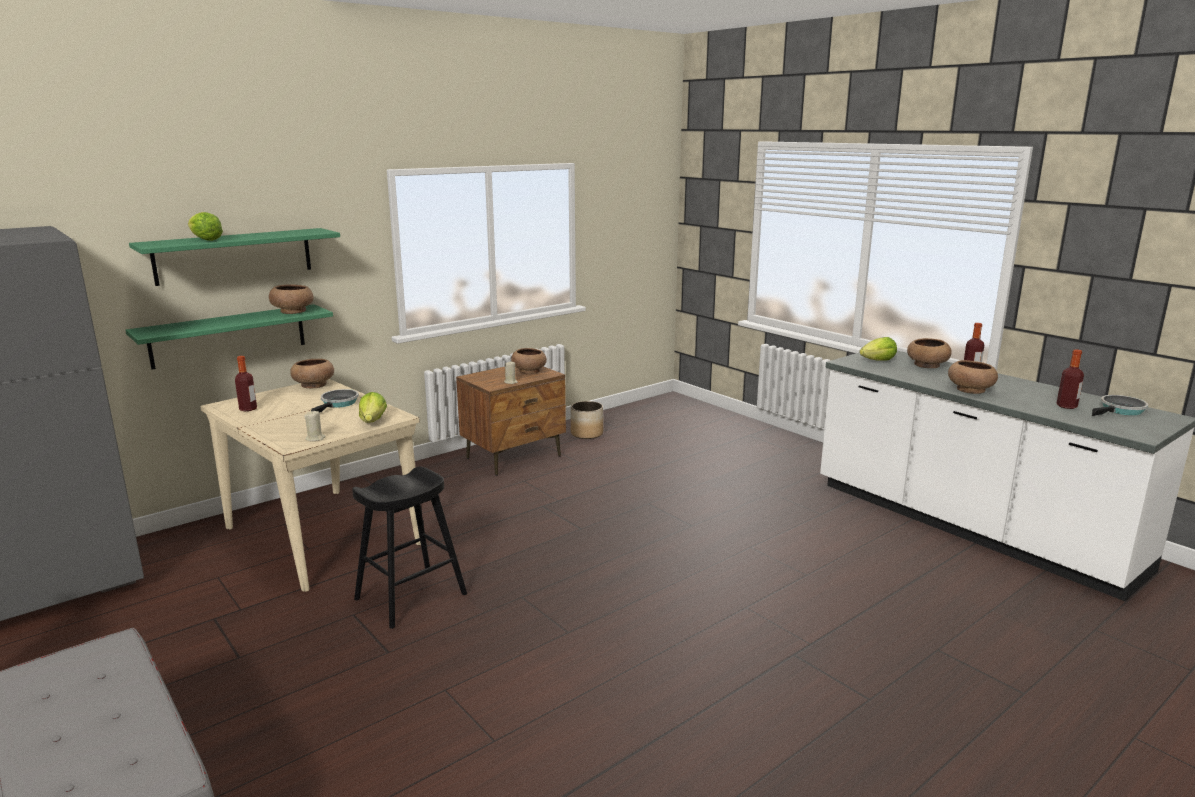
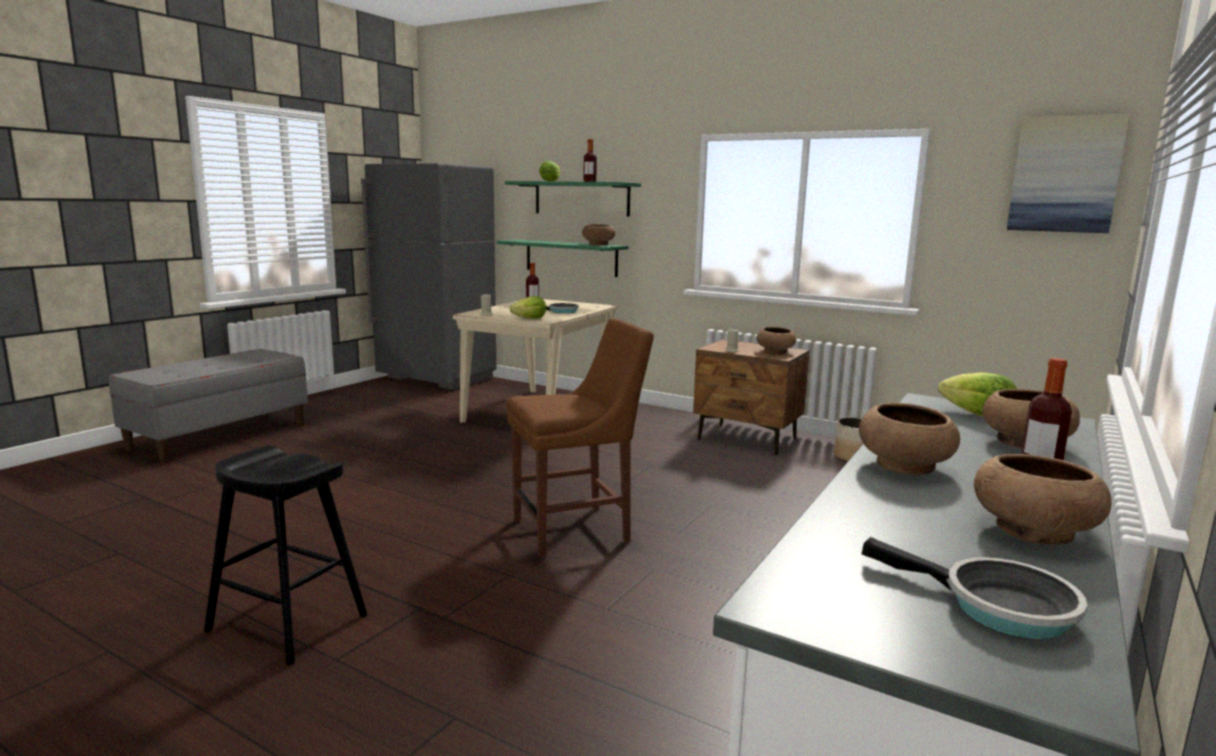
camera: 70 degrees right, 5 degrees down
(313, 385) = (595, 305): brown bowl -> brown bowl (1032, 530)
(411, 596) = (466, 448): black stool -> black stool (288, 623)
(646, 194) = (1065, 174): none -> picture
(671, 565) = (577, 530): none -> brown chair
(1066, 406) = (925, 542): bottle -> bottle (589, 182)

